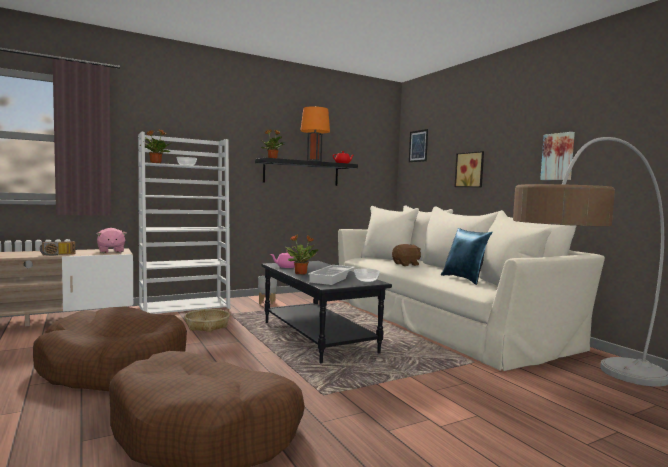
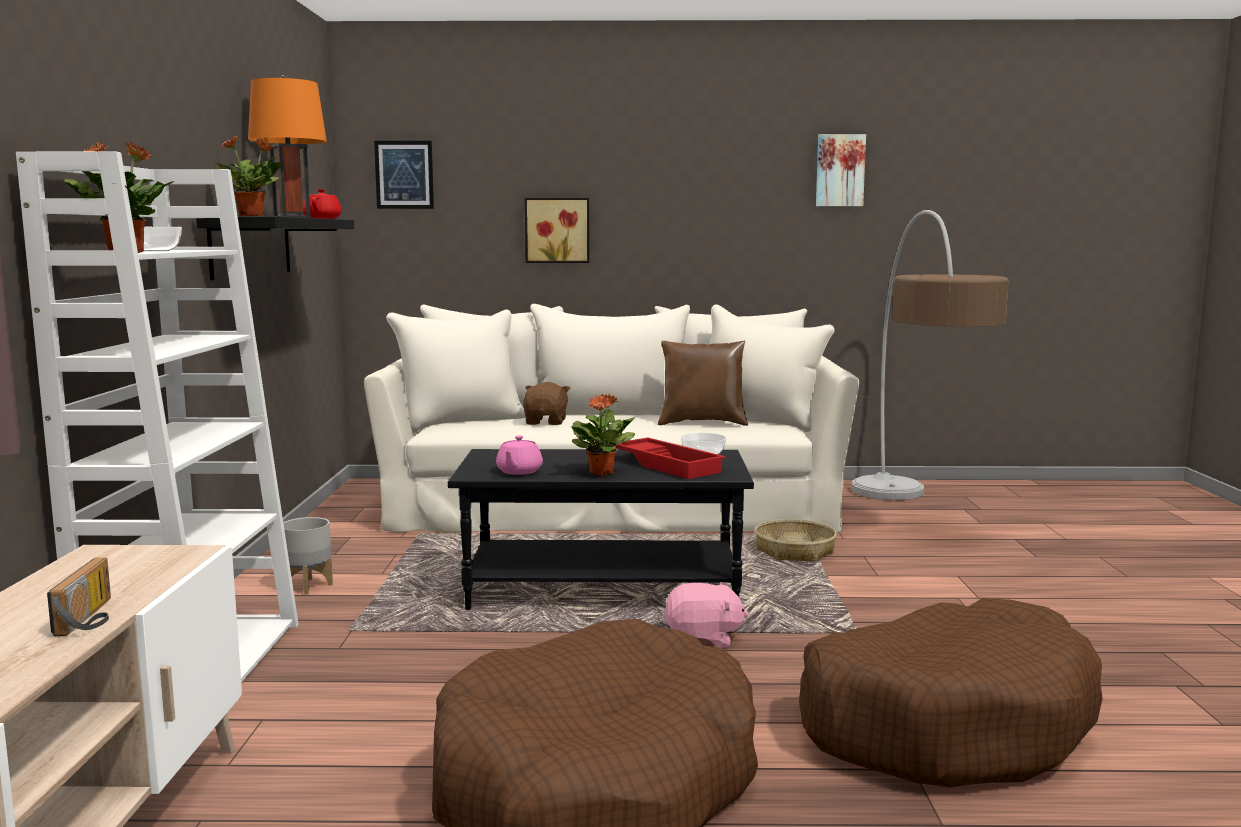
camera: 60 degrees left, 5 degrees up
(111, 251) = (128, 562): pink plush toy -> pink plush toy (703, 639)
(207, 326) = (410, 664): basket -> basket (795, 552)
(333, 278) = (669, 465): white tray -> red tray
(465, 279) = (703, 423): blue pillow -> brown pillow
(558, 156) = (731, 215): picture -> picture (840, 170)

